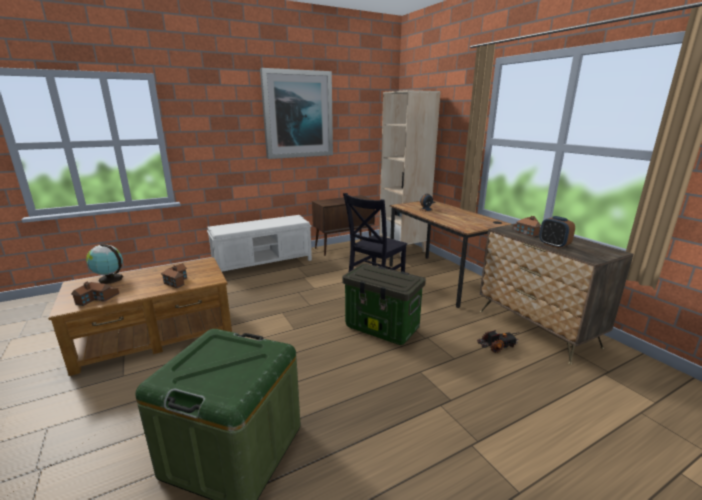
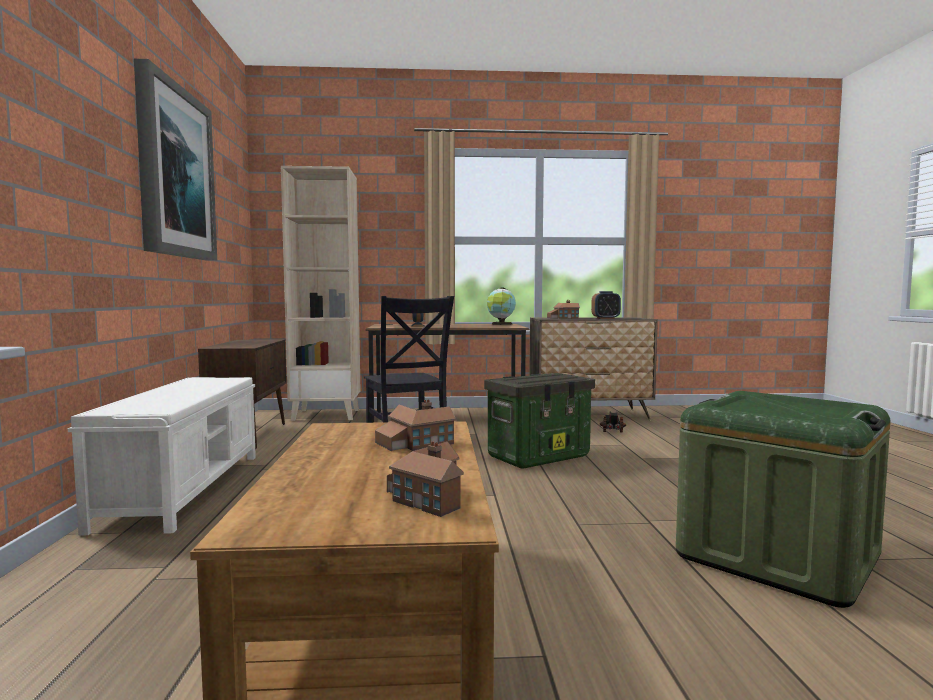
camera: 65 degrees left, 15 degrees down
(109, 279) = (291, 492): globe -> globe (501, 324)

